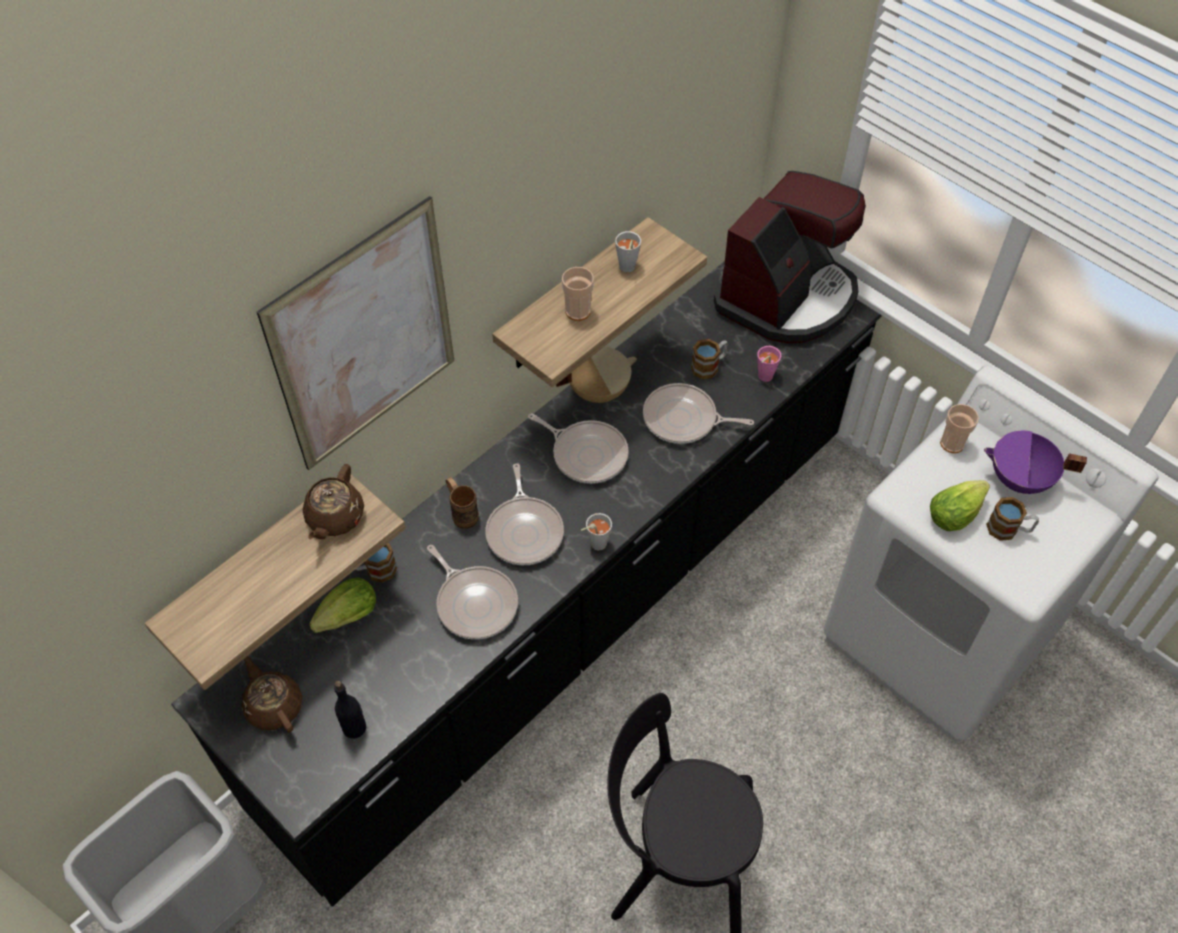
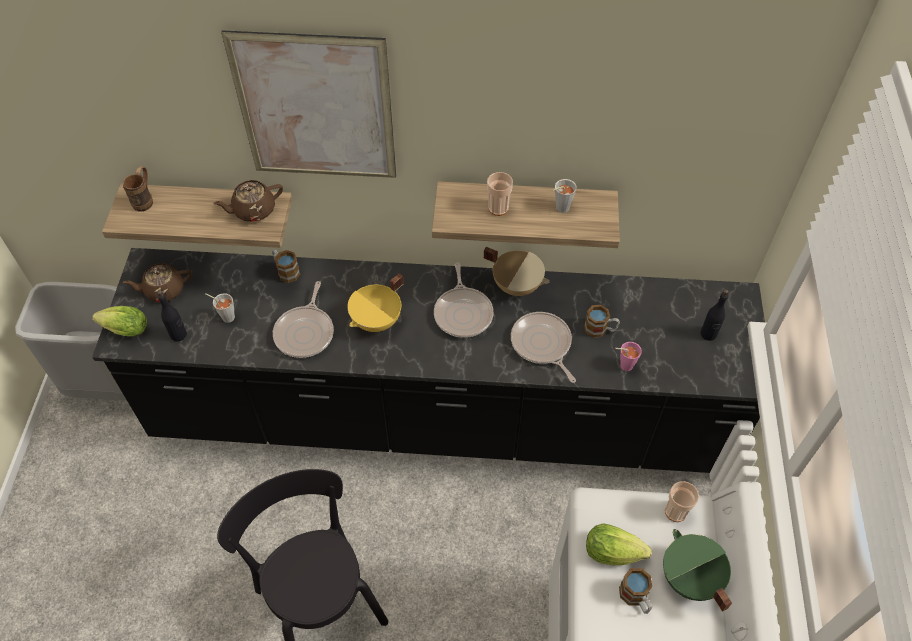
camera: 50 degrees right, 0 degrees up
(274, 705) = (163, 290): brown teapot -> brown teapot turned 120 degrees counterclockwise
(345, 618) = (243, 281): lettuce -> lettuce (123, 329)
(462, 513) = (361, 283): brown mug -> brown mug (145, 199)
(525, 531) = (377, 321): frying pan -> yellow cooking pot
(595, 544) = (400, 362): grey cup -> grey cup (226, 316)
(787, 297) = (708, 334): coffee machine -> black bottle
(1019, 480) = (689, 578): purple cooking pot -> green cooking pot

